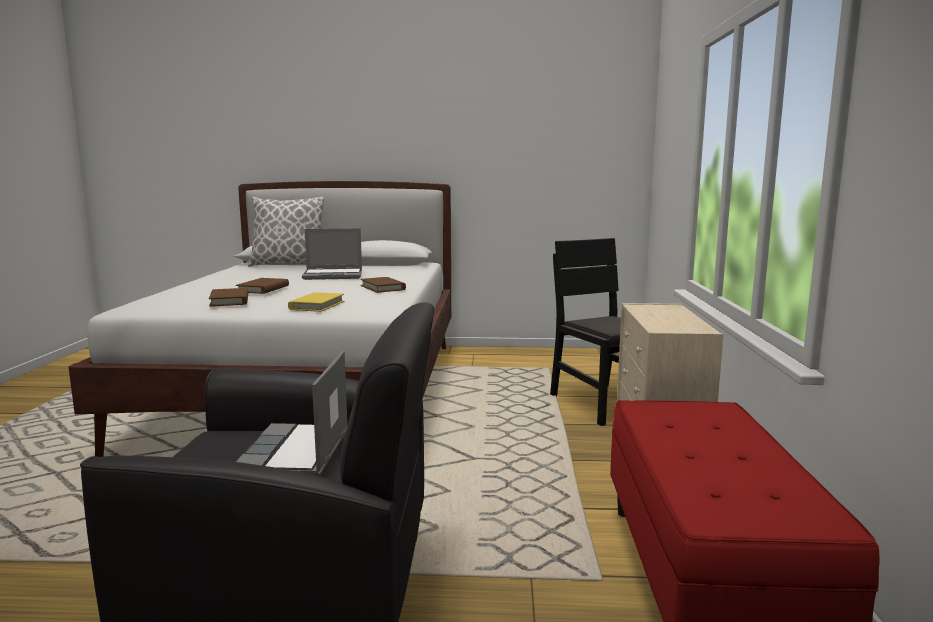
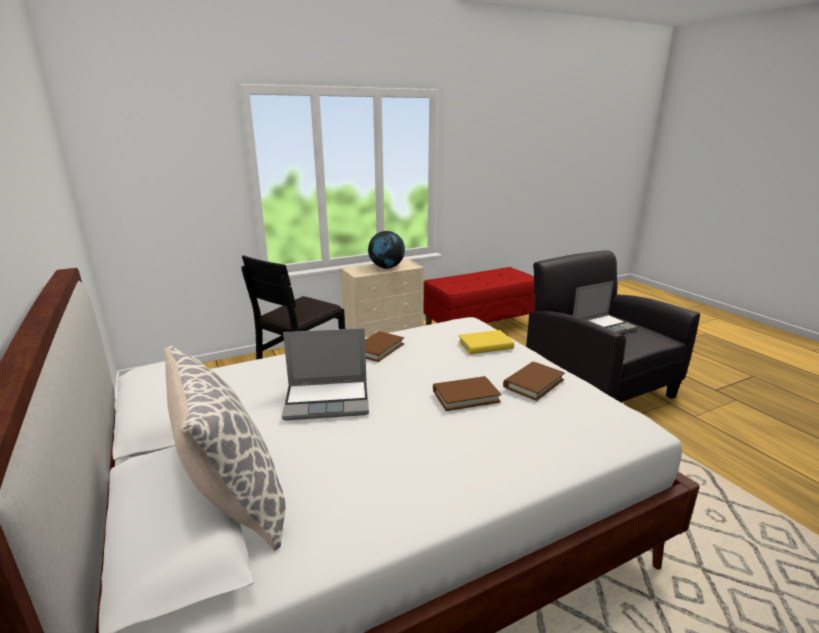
camera: 120 degrees left, 10 degrees up
(334, 275) = (328, 400): laptop -> laptop turned 120 degrees clockwise
(664, 318) = (387, 267): none -> globe

